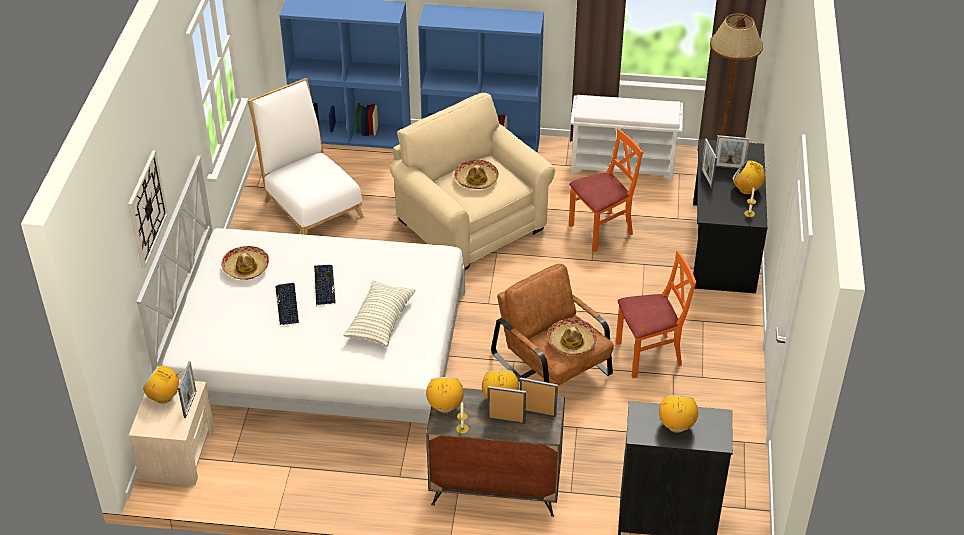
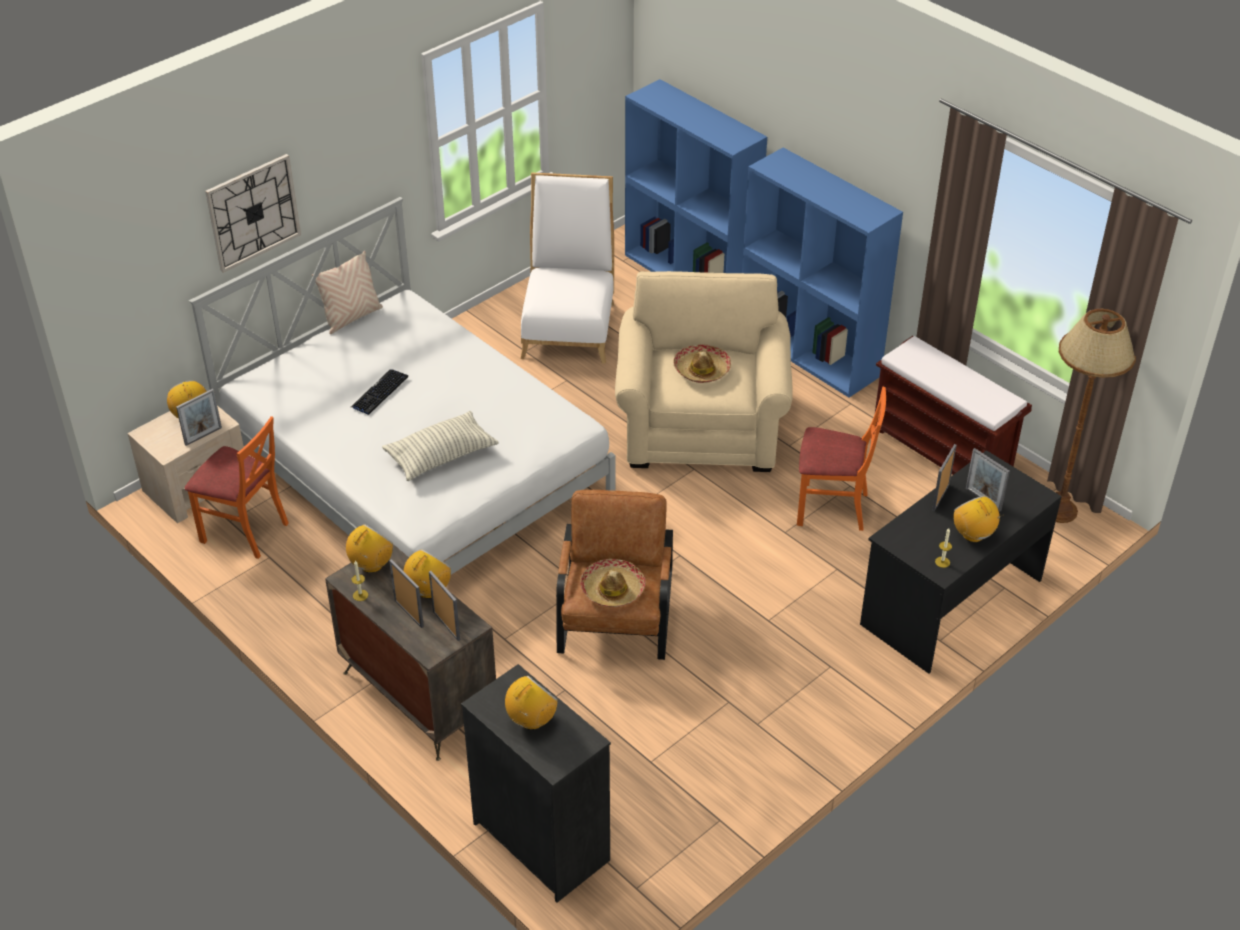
camera: 40 degrees right, 0 degrees up
(201, 267) = (352, 317): none -> beige pillow
(246, 267) = (387, 339): hat -> none
(324, 285) = (432, 393): keyboard -> none
(623, 164) = (942, 452): white bench -> brown bench
(649, 355) = (727, 665): orange chair -> orange chair (245, 531)

